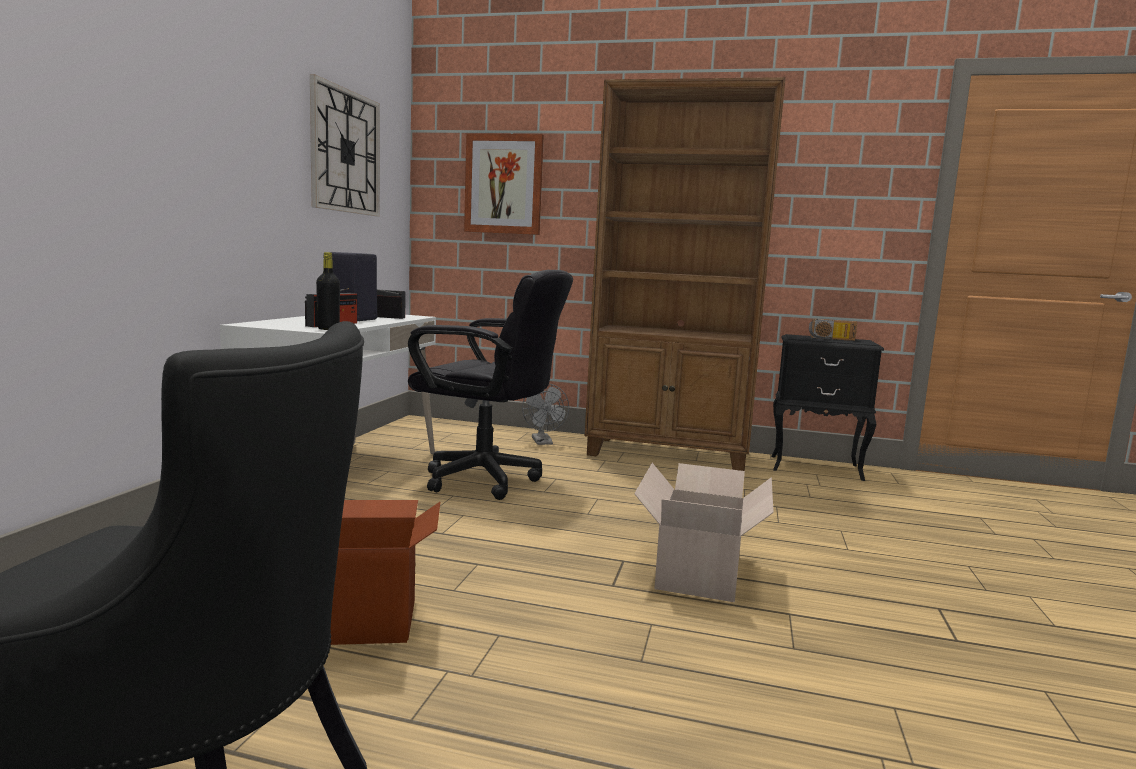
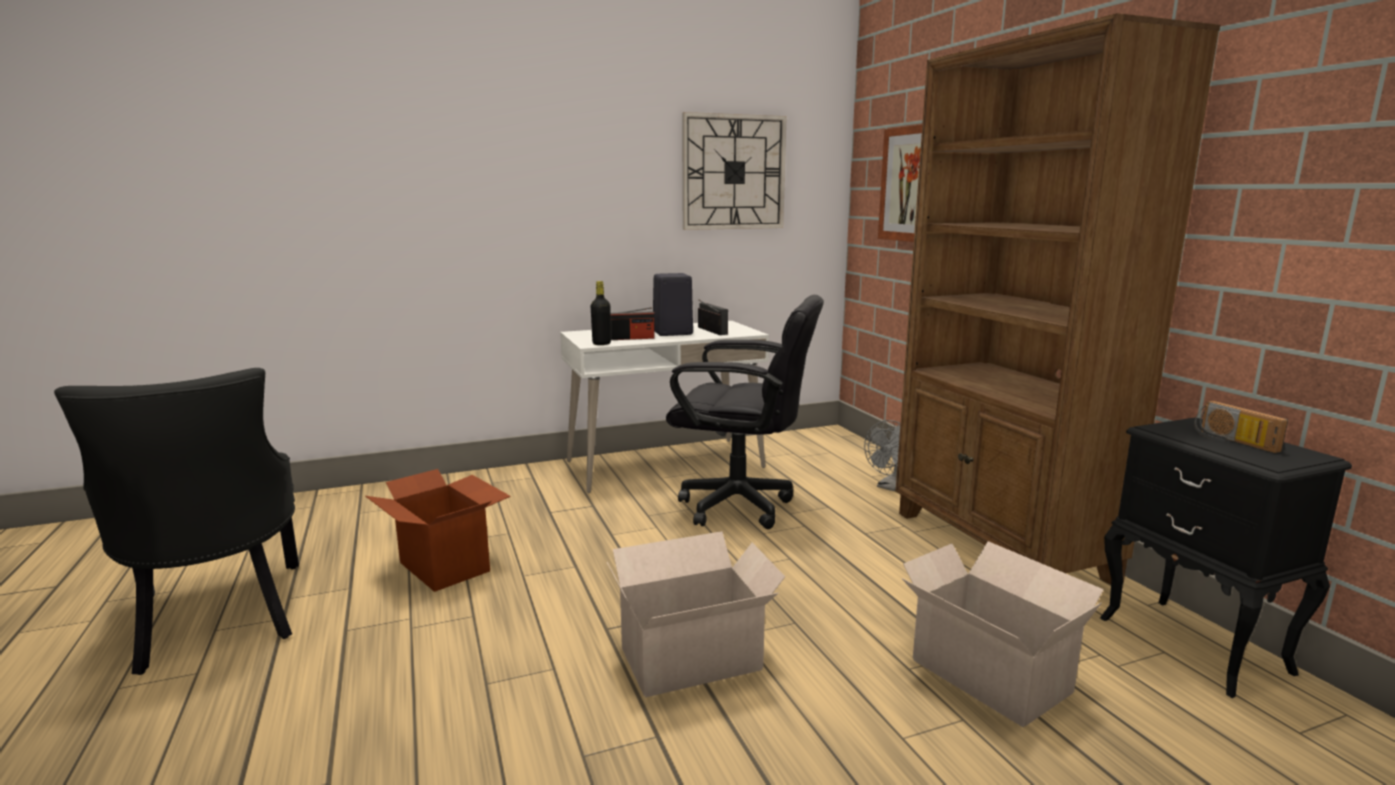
camera: 55 degrees right, 5 degrees up
(488, 481) = (743, 507): black office chair -> black office chair turned 60 degrees counterclockwise
(801, 509) = (987, 673): none -> cardboard box

